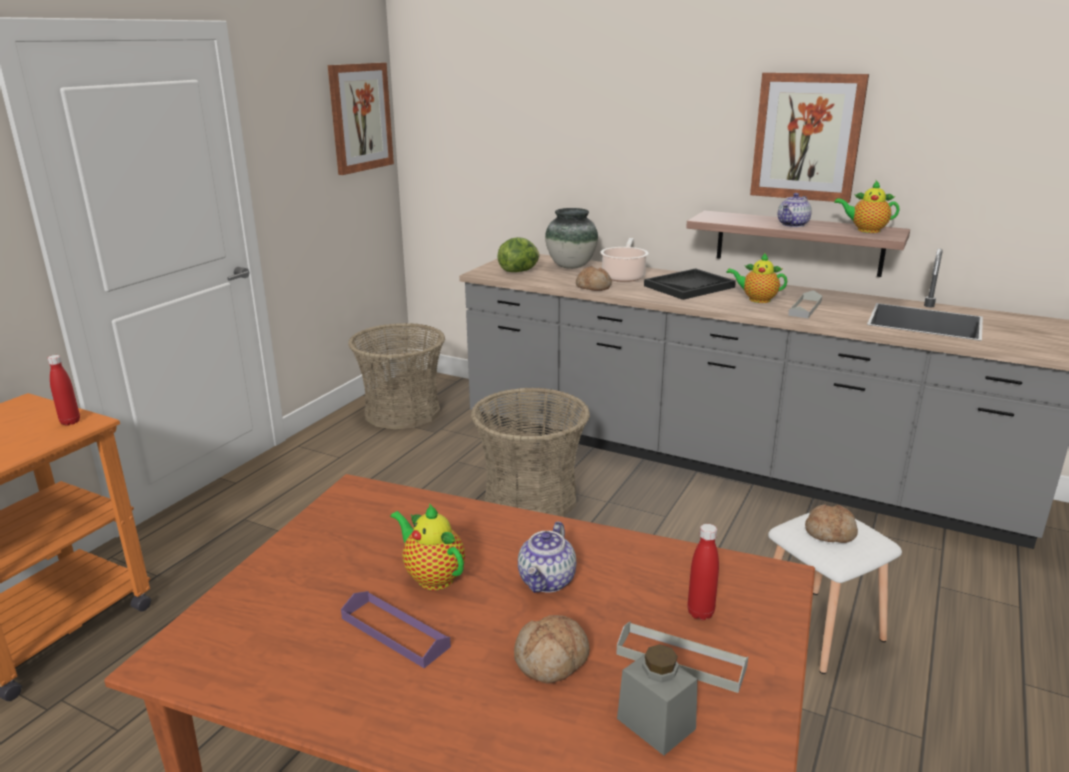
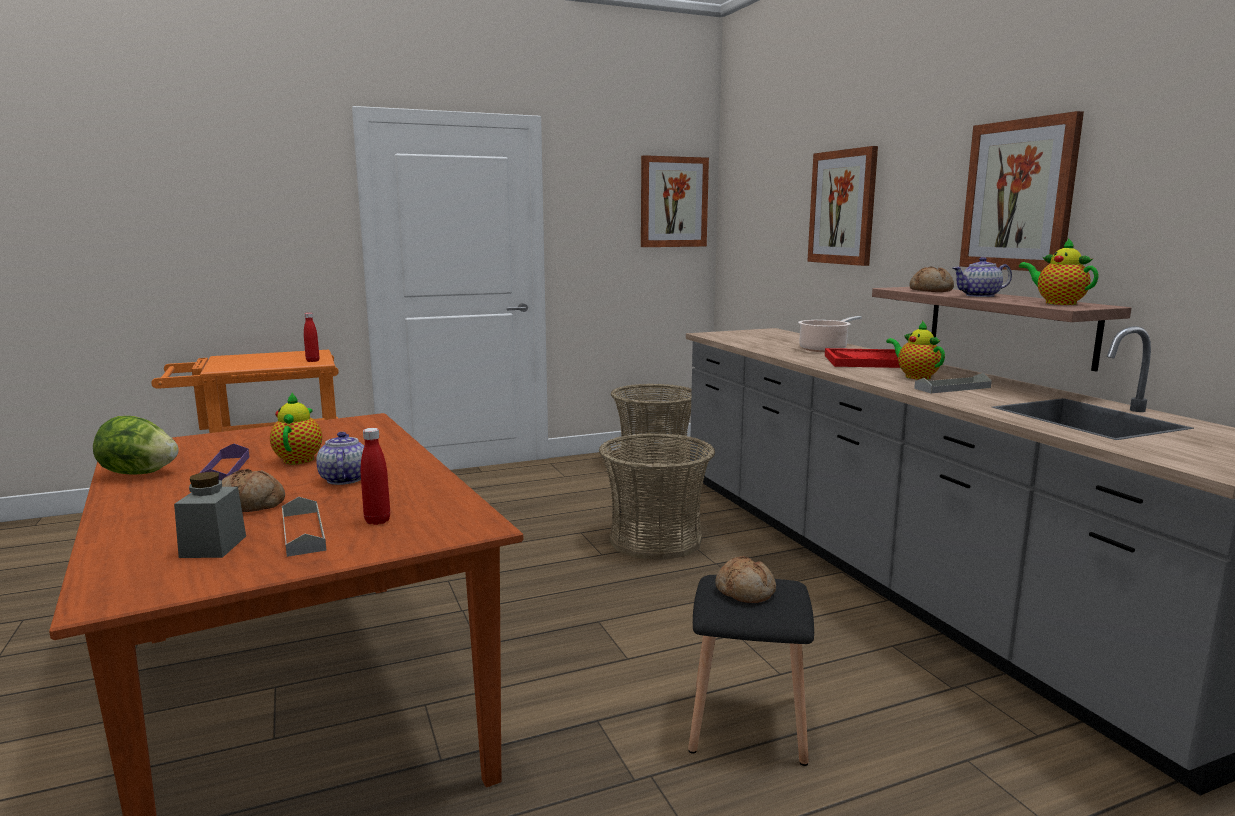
camera: 40 degrees right, 10 degrees down
(519, 271) = (740, 336): lettuce -> lettuce (138, 473)
(547, 581) = (344, 479): teapot -> teapot turned 105 degrees clockwise
(571, 266) = (796, 339): vase -> none
(594, 287) = (775, 350): bread -> bread (931, 290)
(597, 132) = (843, 207): none -> picture
(689, 286) = (869, 361): black tray -> red tray
(821, 630) = (749, 724): white stool -> black stool

